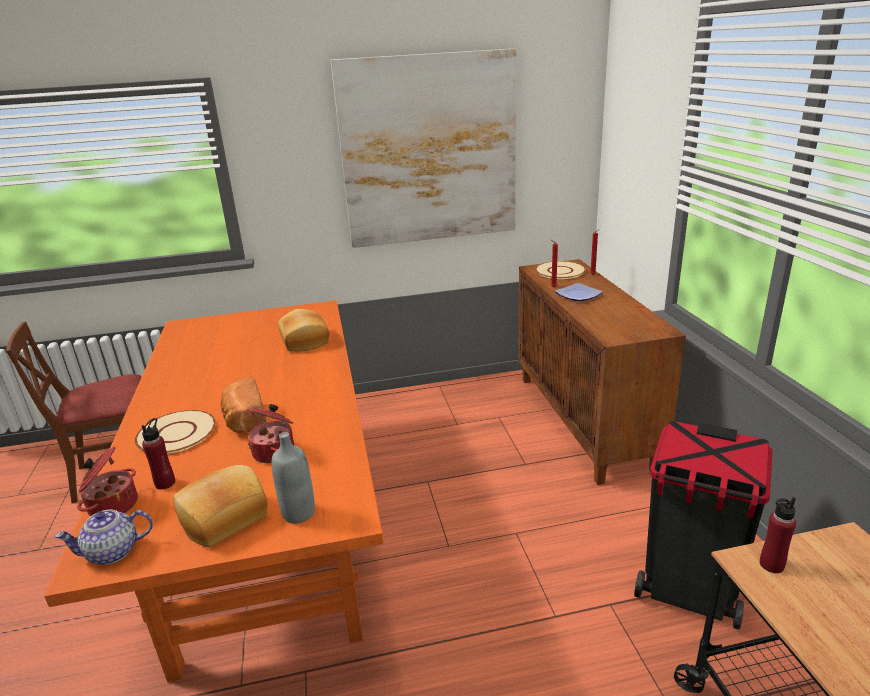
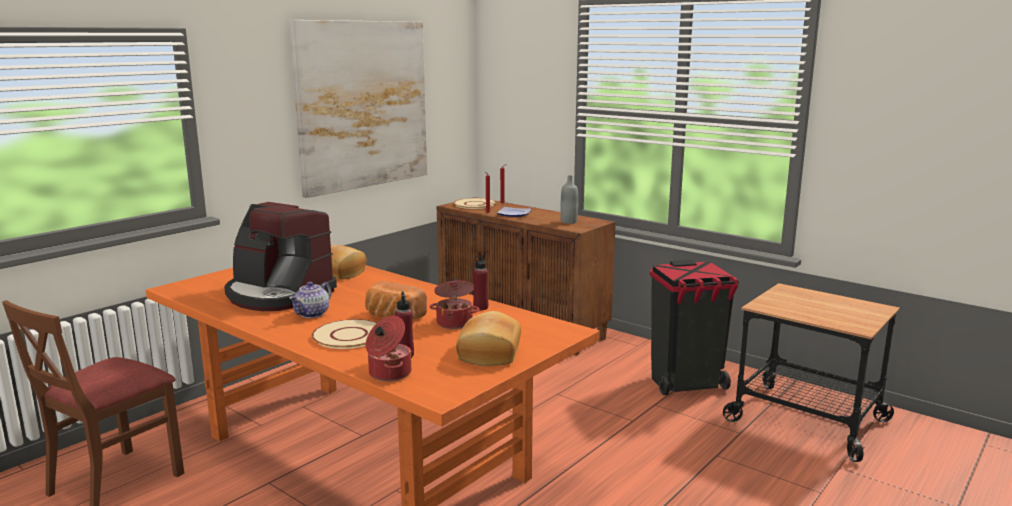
camera: 40 degrees left, 10 degrees down
(113, 552) = (446, 386): teapot -> teapot (313, 314)
(223, 356) = (278, 294): none -> coffee machine
(298, 513) = (534, 338): grey bottle -> grey bottle (568, 222)
(771, 564) = (769, 304): red bottle -> red bottle (480, 307)

